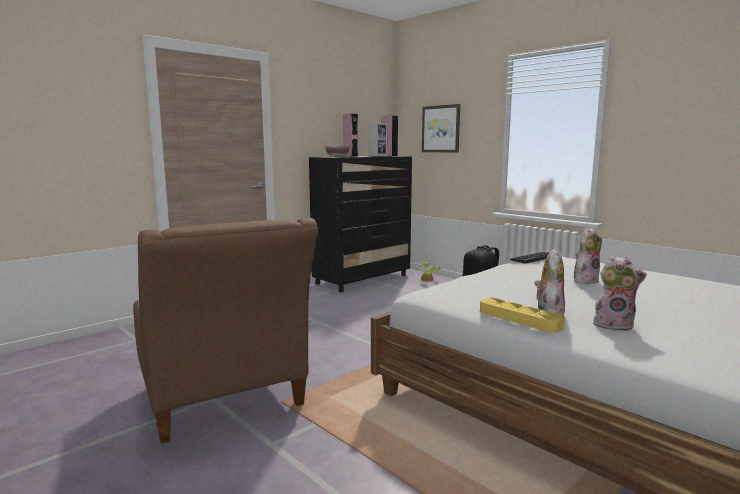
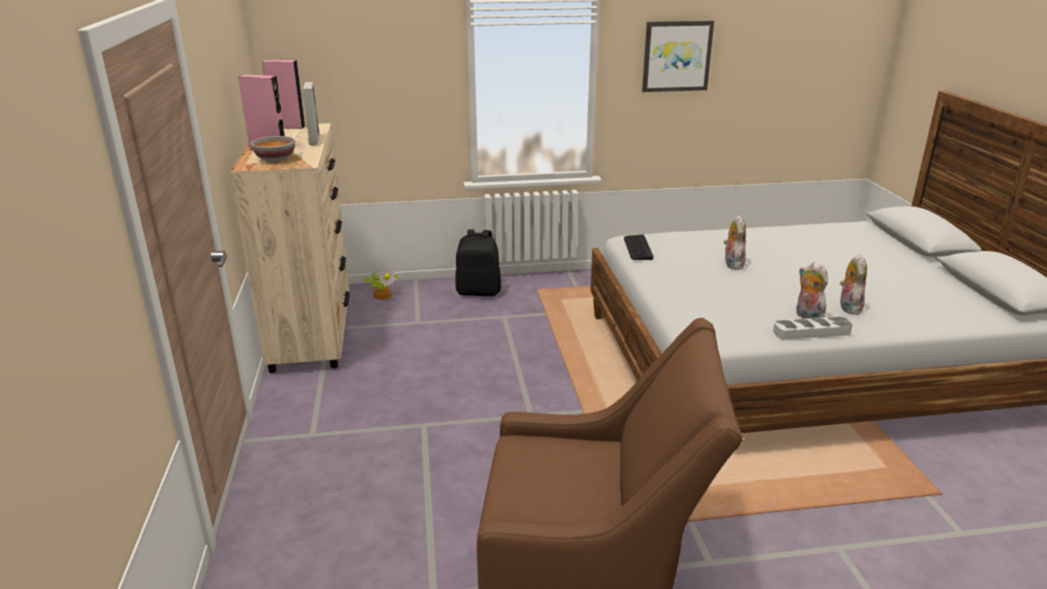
camera: 55 degrees left, 15 degrees up
(363, 279) = (312, 333): black dresser -> beige dresser
(441, 129) = (356, 71): picture -> picture (676, 56)
(519, 319) = (811, 332): yellow tray -> grey tray
(614, 325) = (848, 307): plush toy -> plush toy turned 45 degrees counterclockwise

